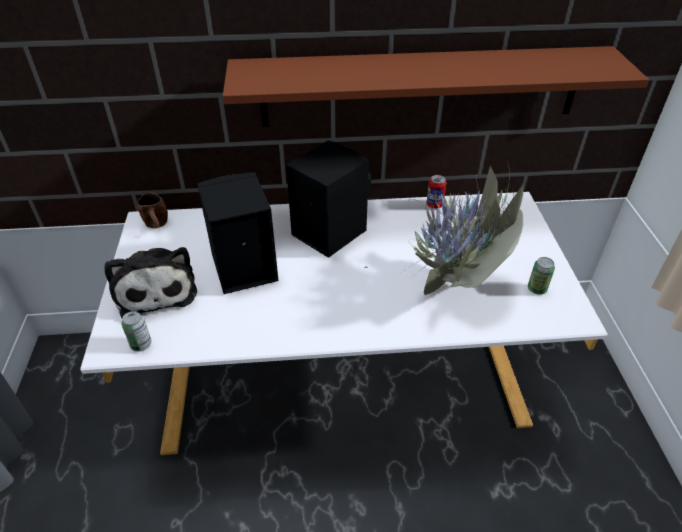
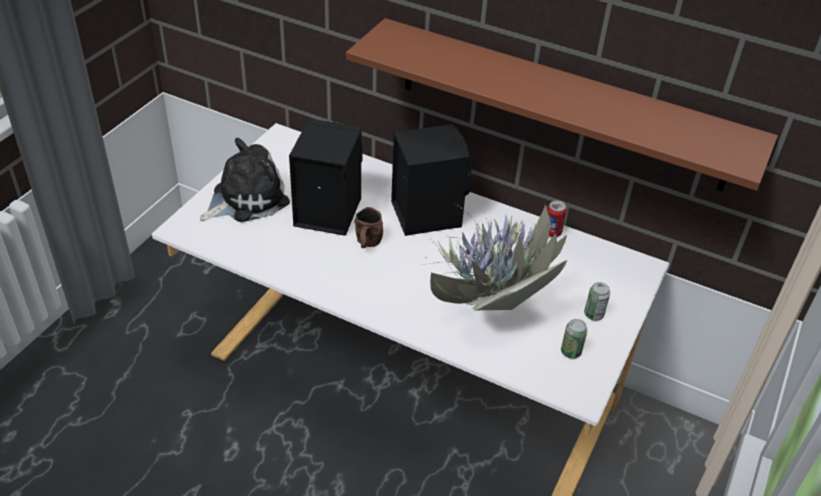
camera: 30 degrees right, 0 degrees up
(141, 344) = (204, 236): can -> can (593, 314)
(155, 289) = (246, 198): plush toy -> plush toy turned 135 degrees counterclockwise
(157, 226) = (288, 145): brown mug -> brown mug (367, 244)

